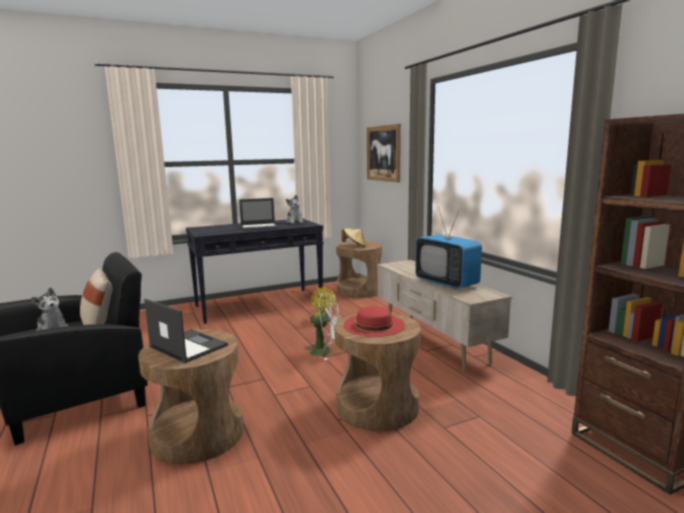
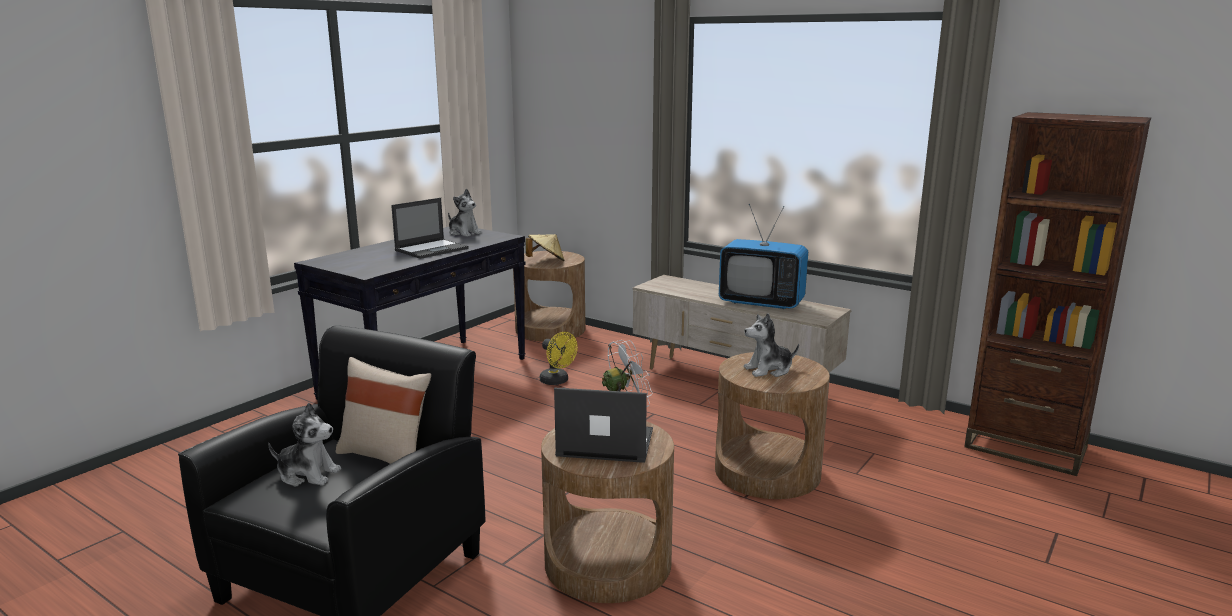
camera: 30 degrees left, 5 degrees up
(374, 325) = (769, 370): red hat -> plush toy
(383, 153) = (581, 115): picture -> none

